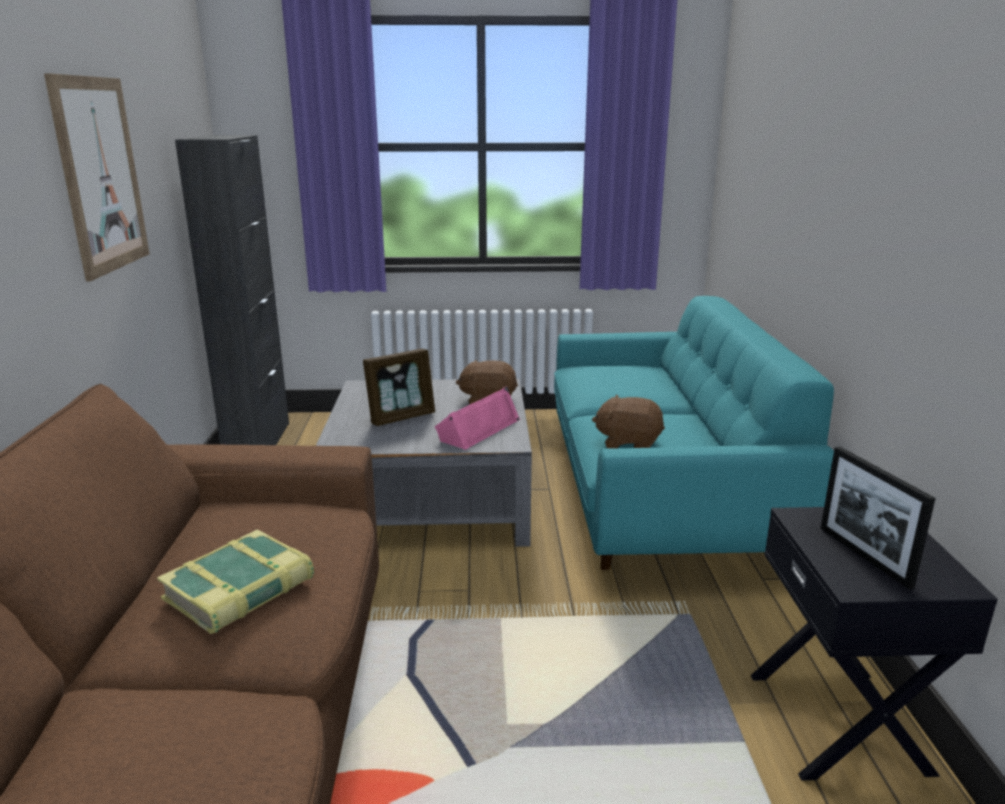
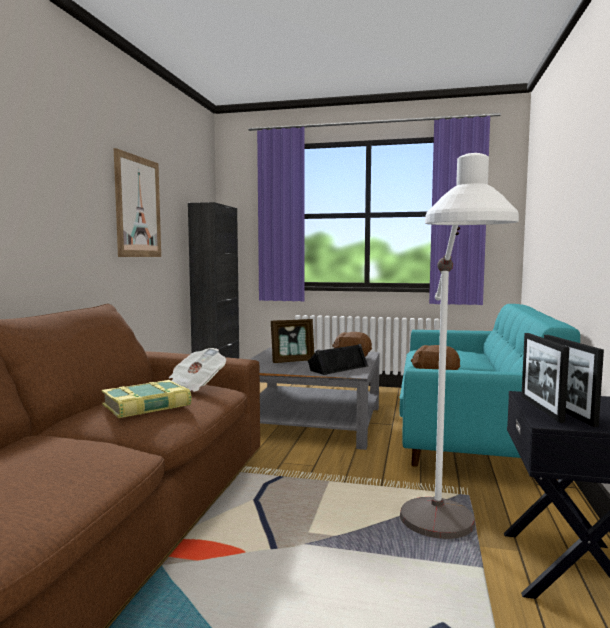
camera: 15 degrees right, 15 degrees down
(290, 522) = (194, 387): none -> newspaper
(477, 429) = (337, 368): pink speaker -> black speaker
(688, 719) = (443, 549): none -> white floor lamp
(830, 551) = (541, 408): none -> picture frame

